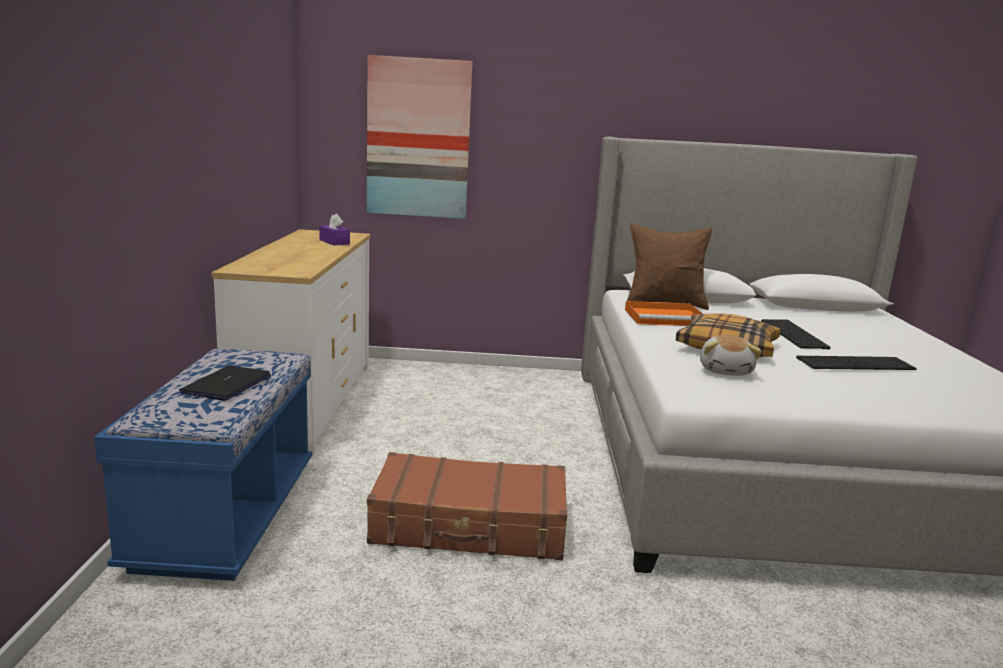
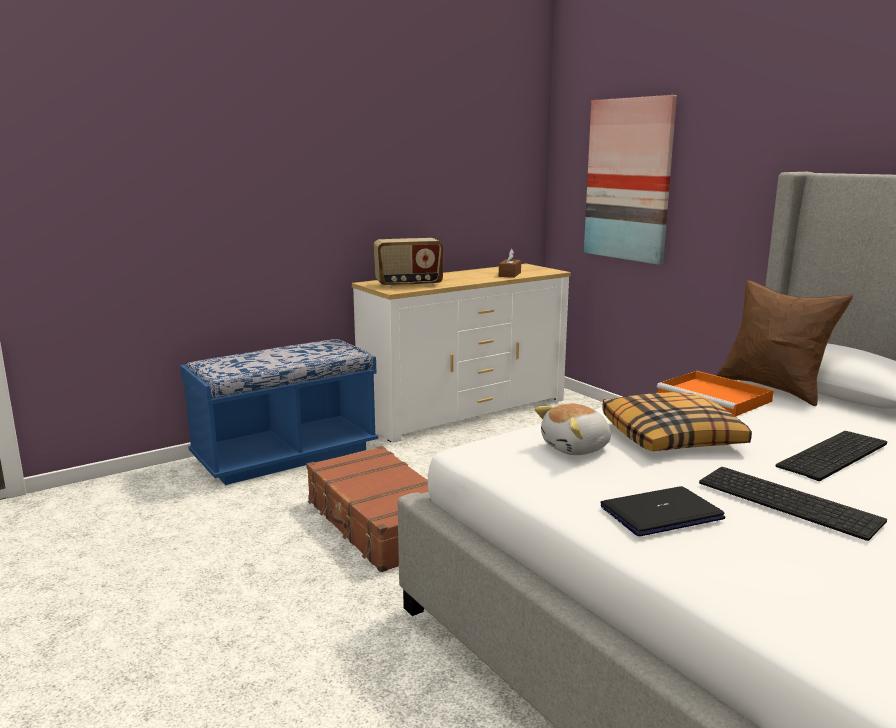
camera: 55 degrees right, 0 degrees up
(227, 385) = (275, 357): laptop -> laptop (661, 513)
(286, 265) = (409, 284): none -> radio
(334, 242) = (509, 274): purple tissue box -> brown tissue box

